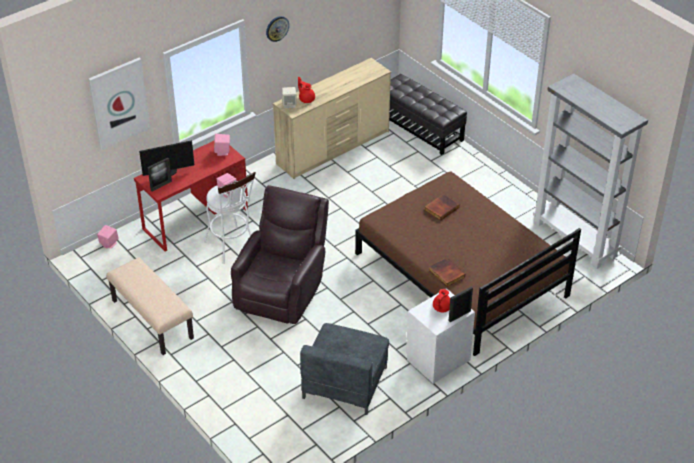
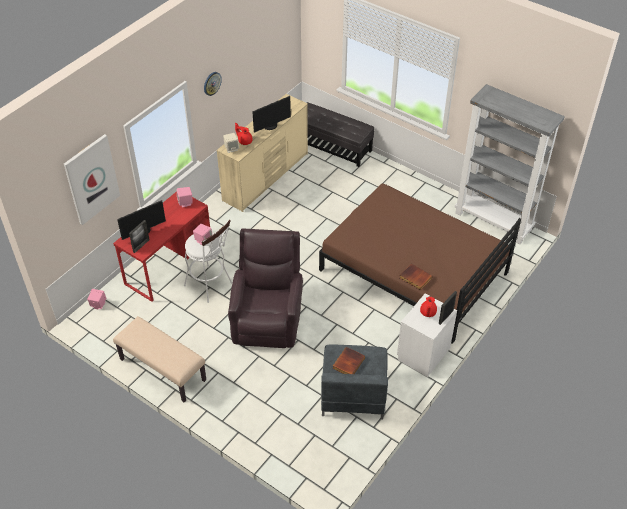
camera: 15 degrees left, 5 degrees up
(341, 88) = (270, 126): none -> monitor
(441, 208) = (388, 218): book -> book (348, 362)

